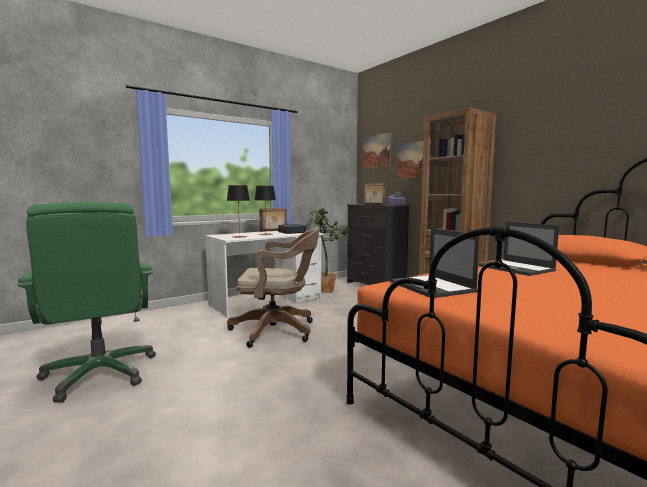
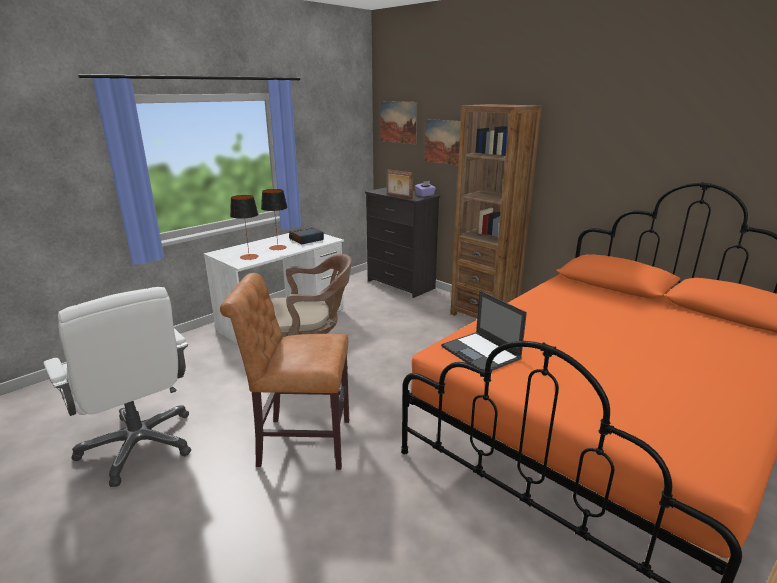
camera: 10 degrees left, 15 degrees up
(100, 374) = (139, 445): green office chair -> white office chair
(245, 385) = (299, 442): none -> brown chair
(273, 231) = (282, 236): picture frame -> none
(328, 291) = (349, 297): potted plant -> none
(517, 268) = (554, 309): laptop -> none

